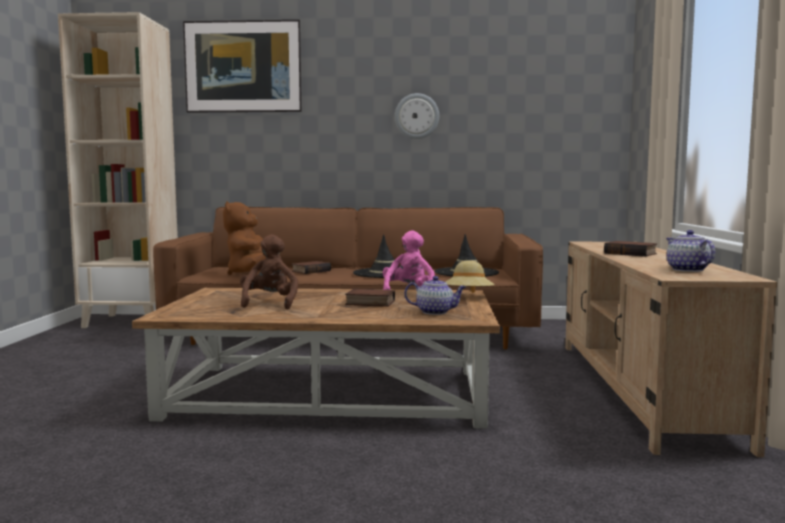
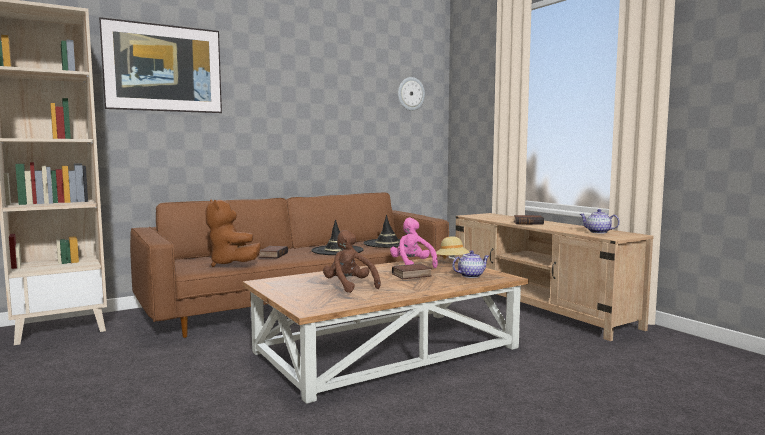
camera: 35 degrees left, 0 degrees up
(417, 116) = (316, 121): wall clock -> wall clock (410, 94)

